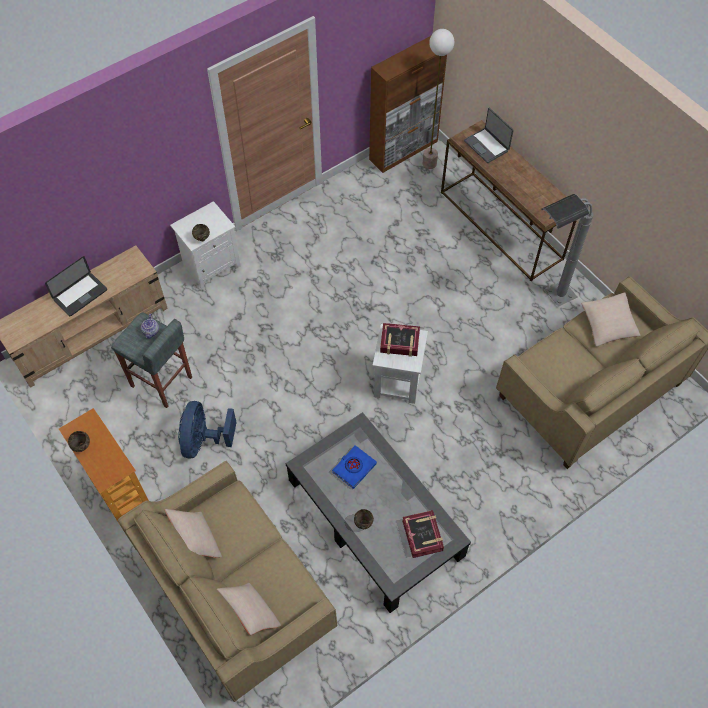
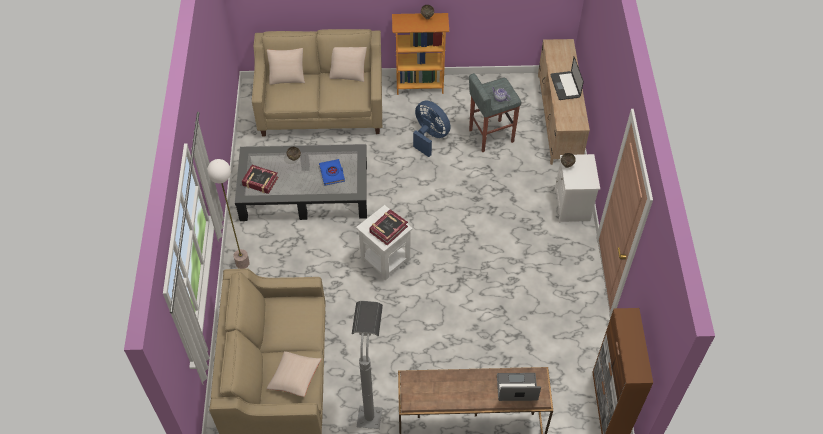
camera: 125 degrees right, 5 degrees down
(429, 163) = (579, 416): floor lamp -> floor lamp (242, 263)

